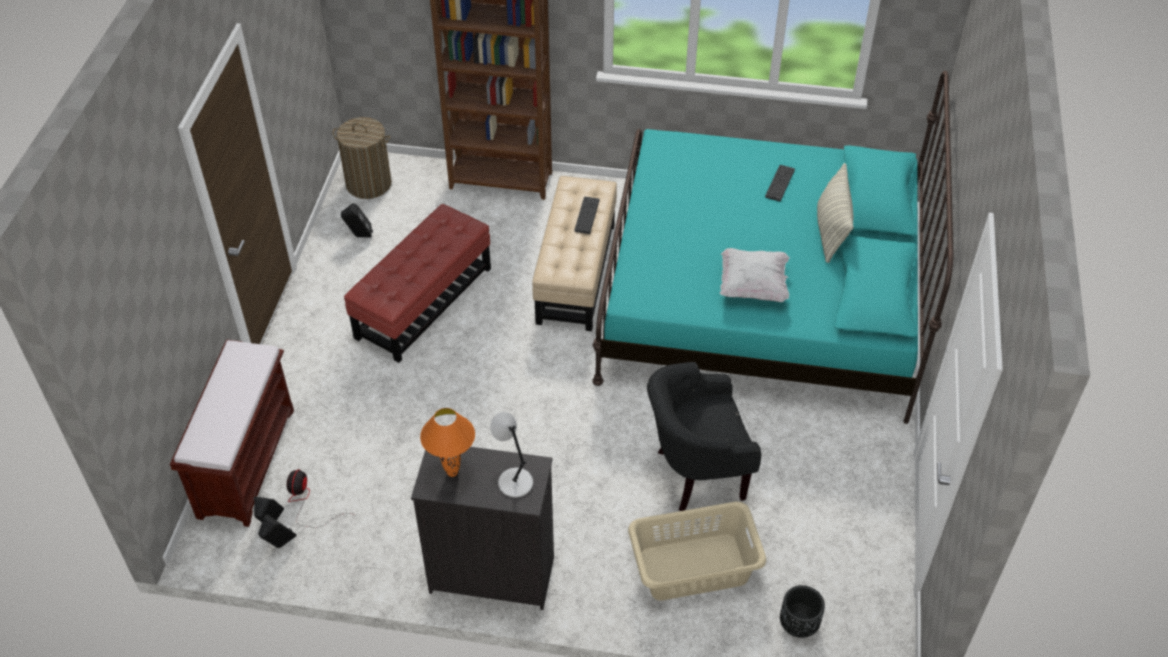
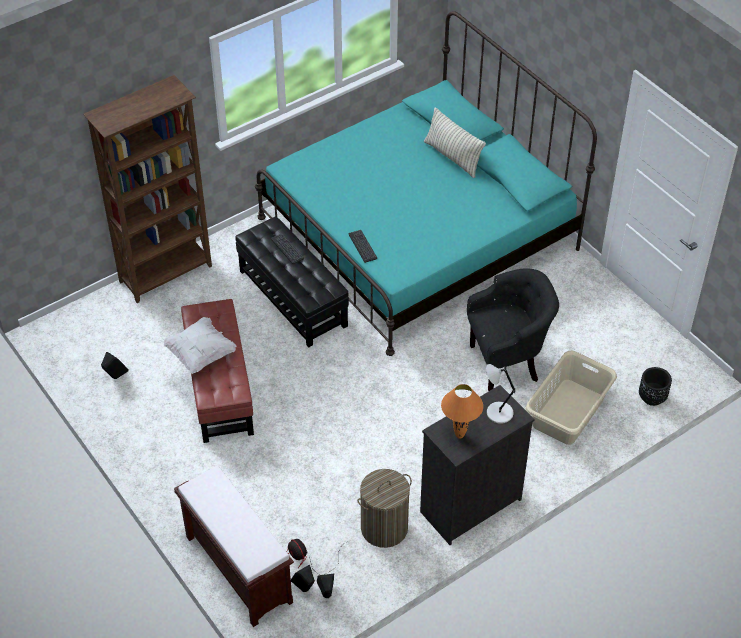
camera: 45 degrees left, 0 degrees up
(369, 184) = (74, 339): laundry basket -> laundry basket (384, 528)
(576, 273) = (293, 298): beige ottoman -> black ottoman
(695, 475) = (508, 362): black armchair -> black armchair turned 135 degrees counterclockwise
(752, 286) = (451, 220): white pillow -> white pillow (200, 354)
(780, 183) = (390, 148): keyboard -> keyboard (362, 246)

